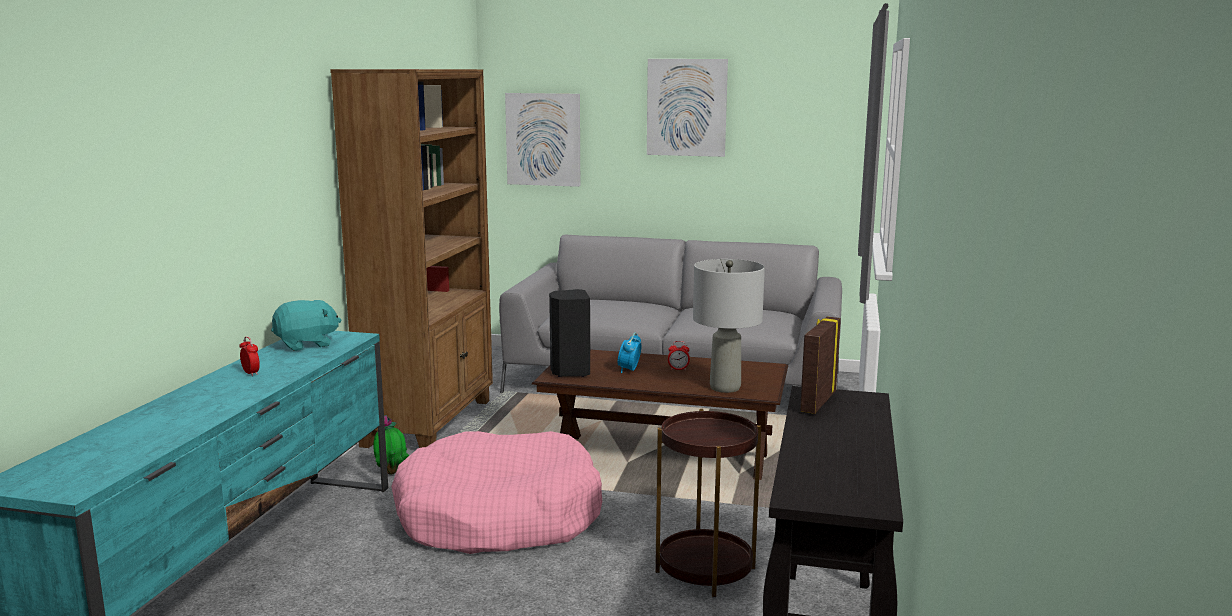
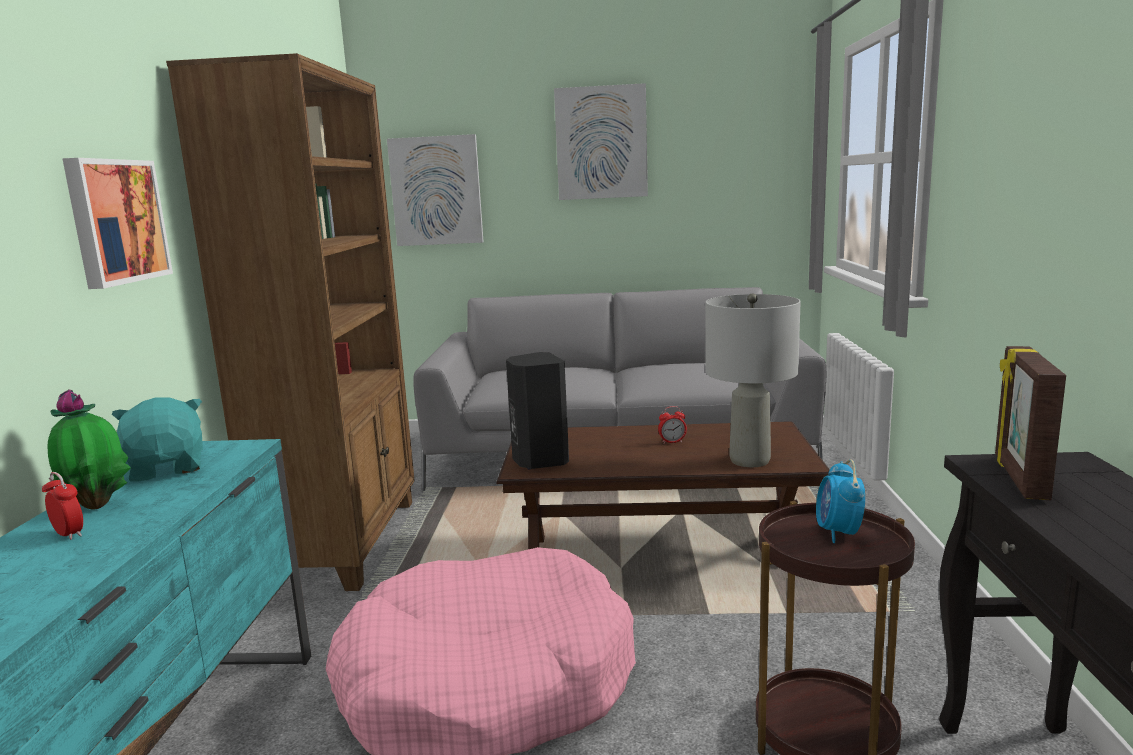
camera: 10 degrees left, 0 degrees up
(289, 182) = (115, 221): none -> picture
(306, 344) = (167, 468): turquoise plush toy -> turquoise plush toy turned 75 degrees counterclockwise
(391, 472) = (310, 627): potted plant -> potted plant (97, 505)
(629, 370) = (613, 450): alarm clock -> alarm clock (838, 533)

